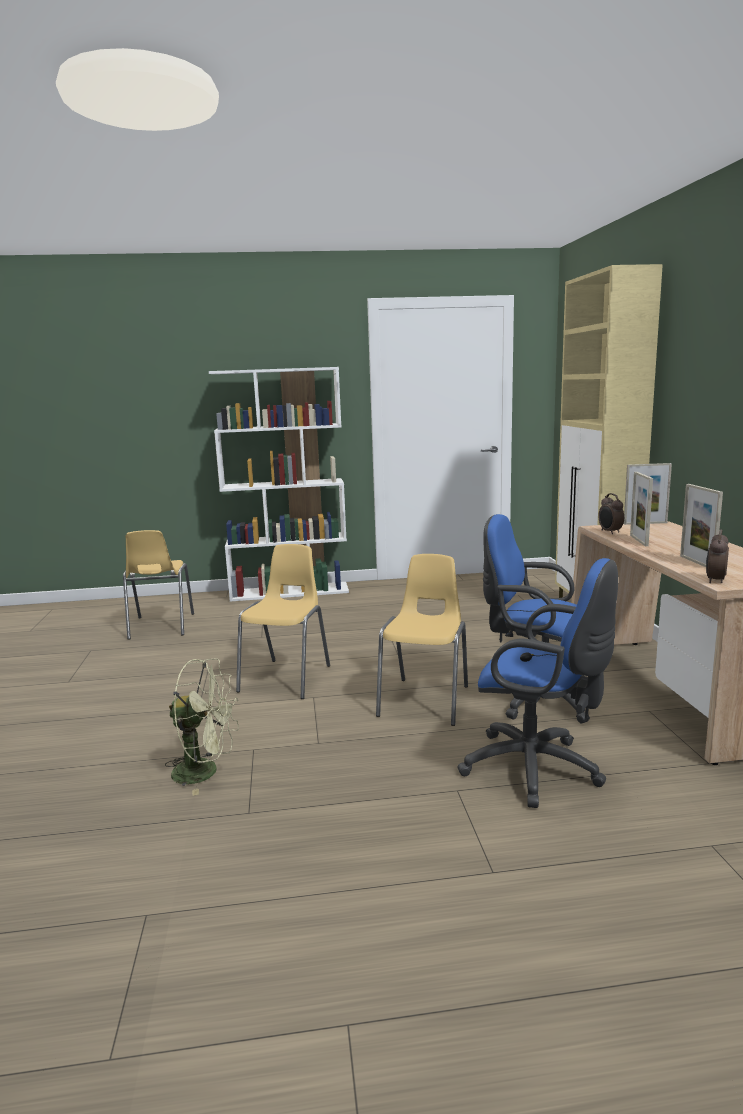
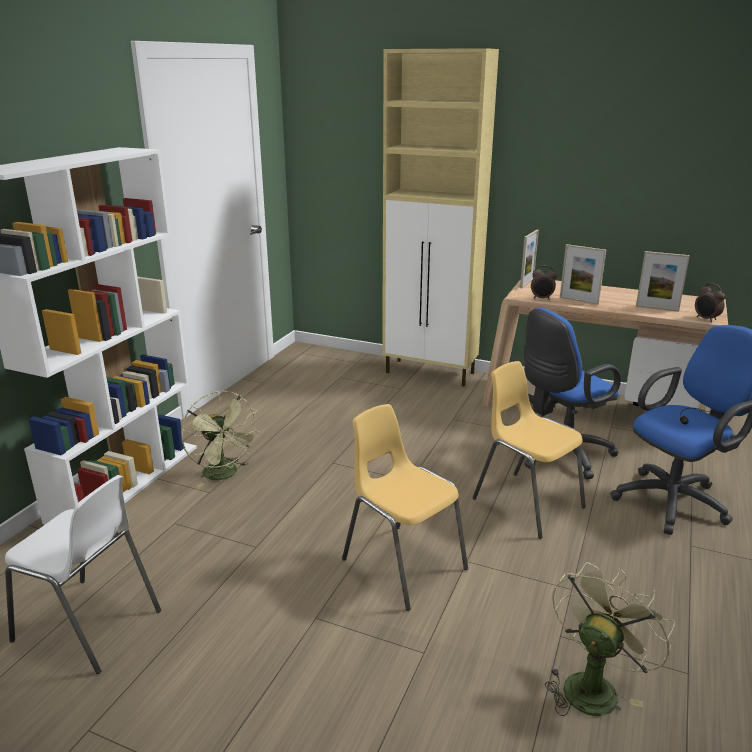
camera: 60 degrees left, 10 degrees up
(160, 626) = (89, 626): yellow chair -> white chair
(328, 607) = (225, 475): none -> green fan

